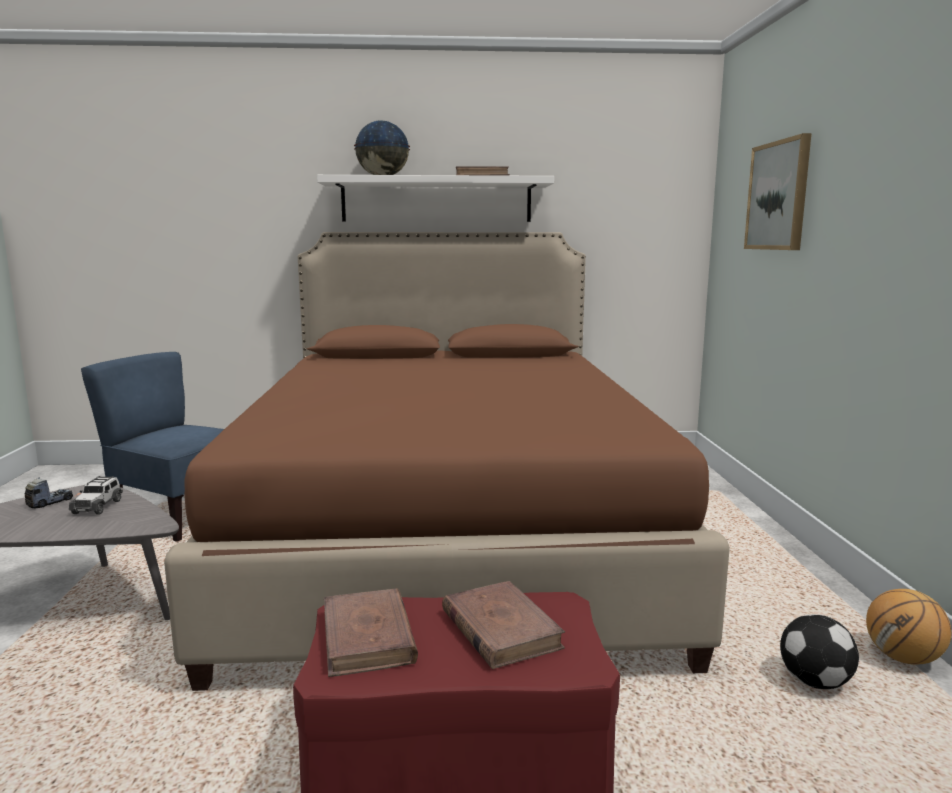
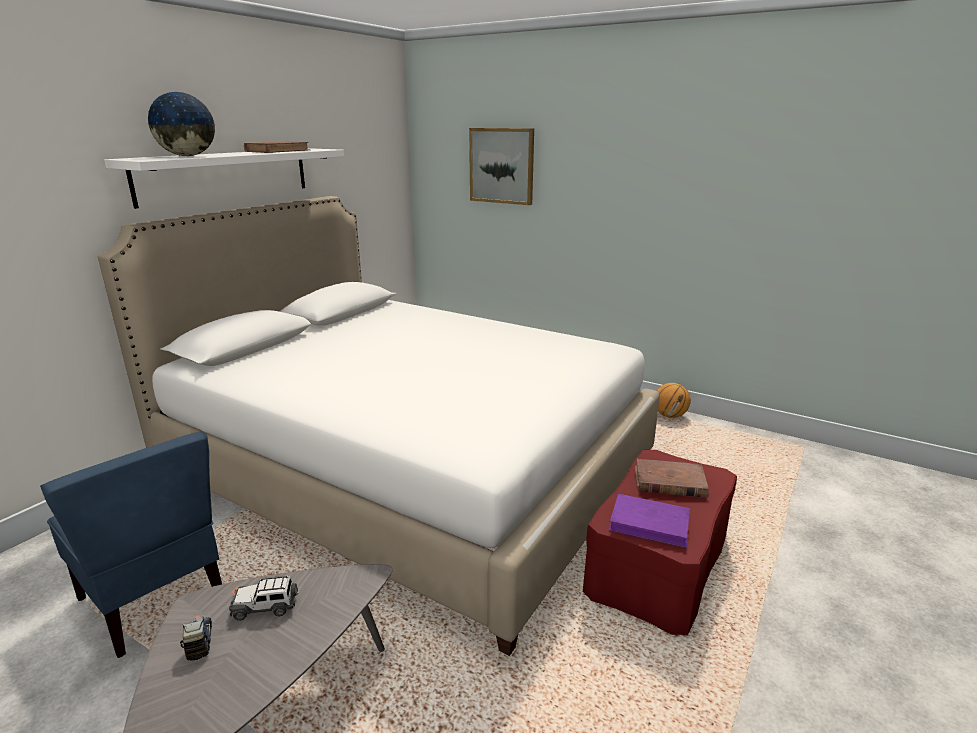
camera: 55 degrees left, 10 degrees up
(98, 506) = (265, 606): toy car -> toy car turned 135 degrees clockwise
(180, 517) = (155, 598): blue chair -> blue chair turned 105 degrees counterclockwise
(368, 637) = (650, 524): brown book -> purple book
(447, 535) = (409, 472): brown bed -> white bed
(815, 682) = (671, 442): football -> none

